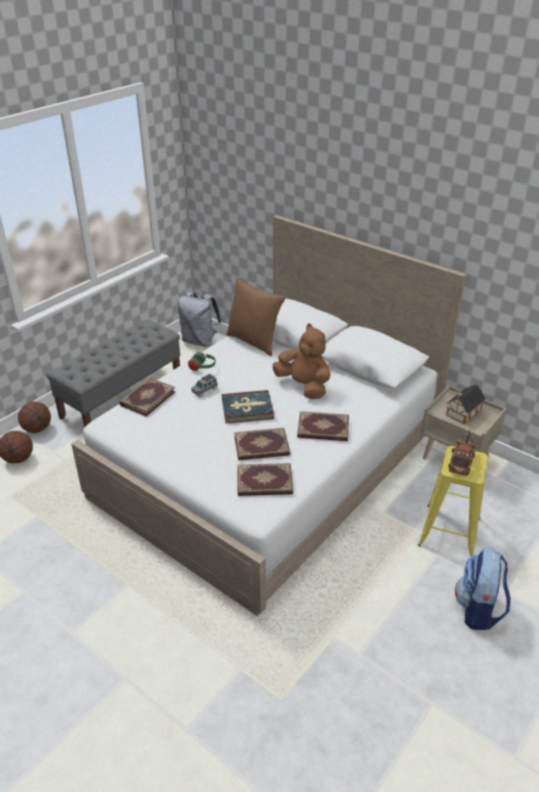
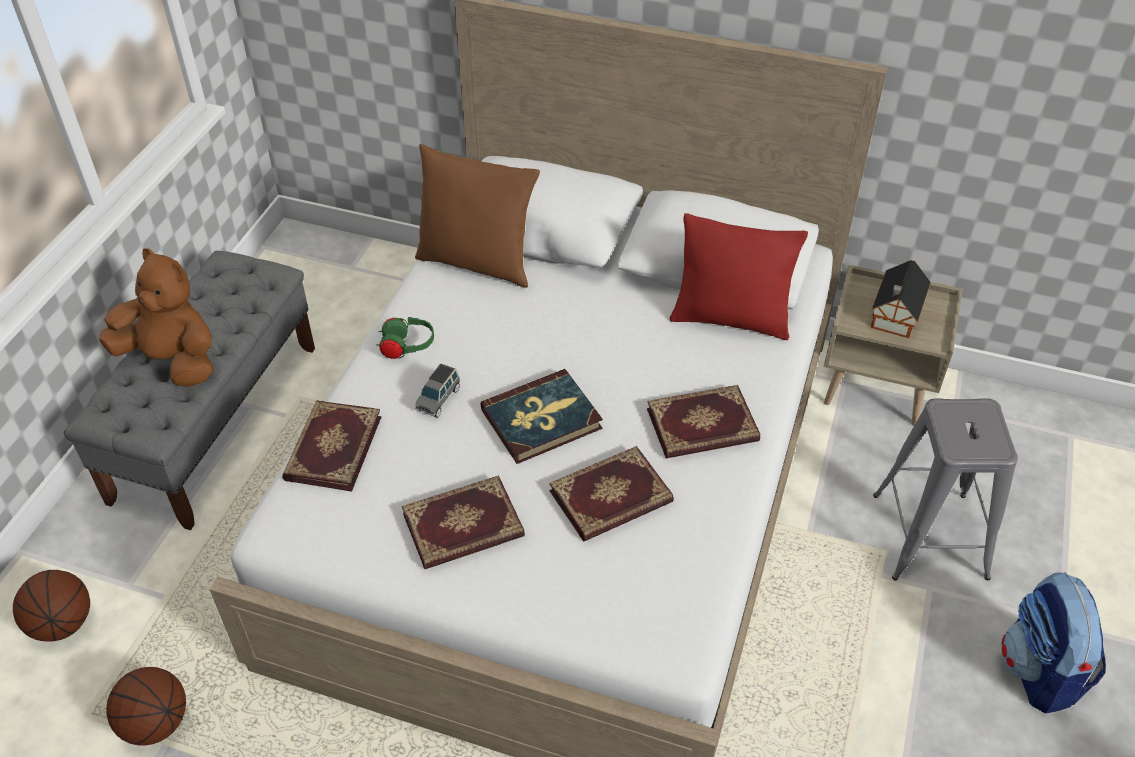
camera: 20 degrees left, 10 degrees up
(37, 429) = (69, 542): basketball -> basketball (155, 723)
(200, 341) = (313, 257): grey backpack -> none
(264, 483) = (657, 577): book -> book (464, 527)
(304, 386) = (620, 340): brown plush toy -> brown plush toy (172, 360)
(364, 389) = (730, 319): none -> red pillow
(449, 531) = (930, 535): yellow stool -> grey stool
(462, 460) = (964, 424): toy truck -> none

